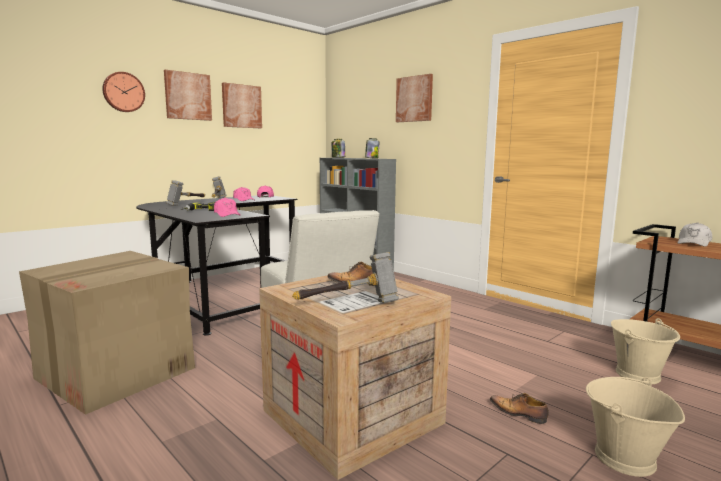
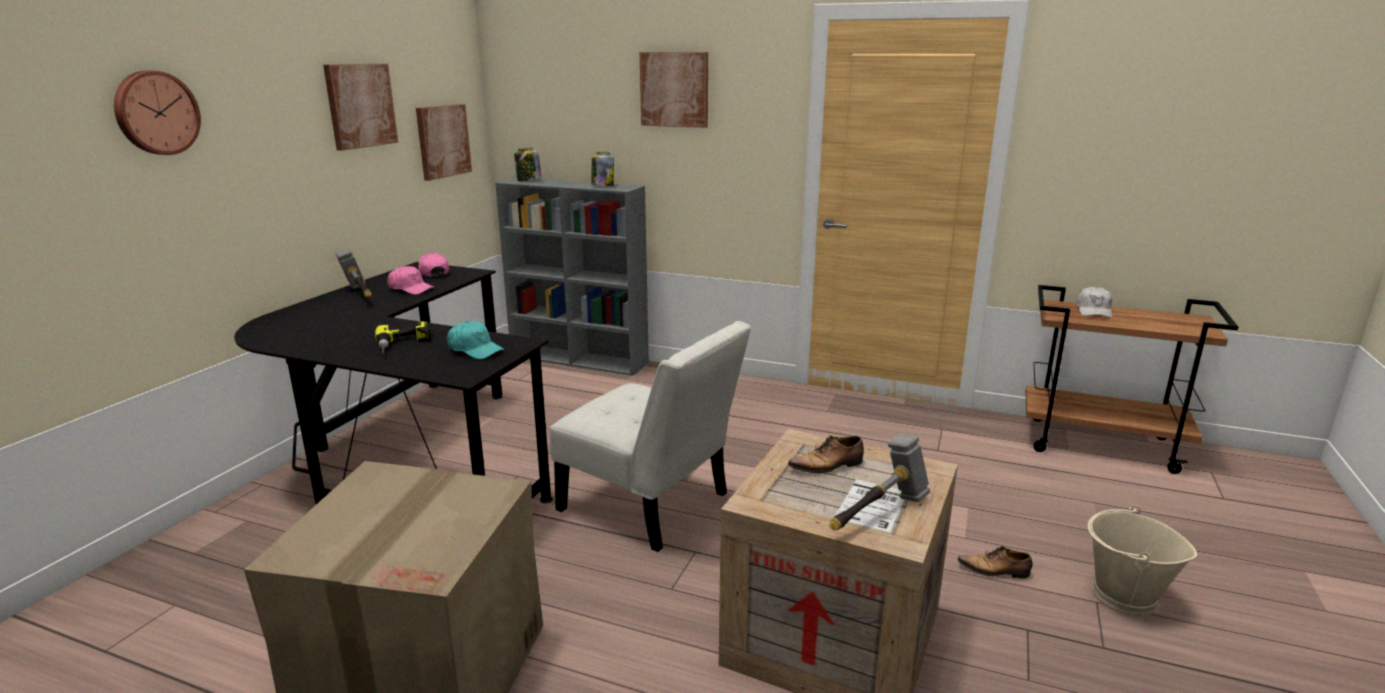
camera: 25 degrees left, 10 degrees up
(187, 204) = (331, 321): hammer -> none
(188, 96) = (271, 101): picture -> picture (442, 141)
(227, 214) = (475, 350): pink cap -> turquoise cap
(638, 374) = (1058, 478): beige bucket -> none

